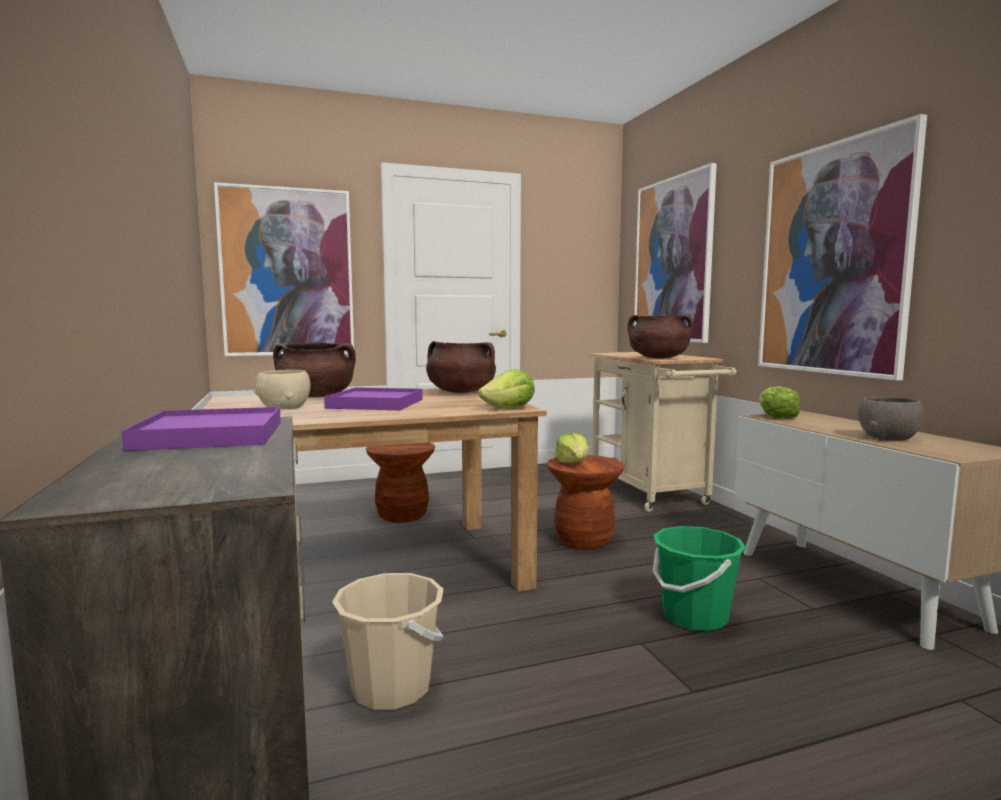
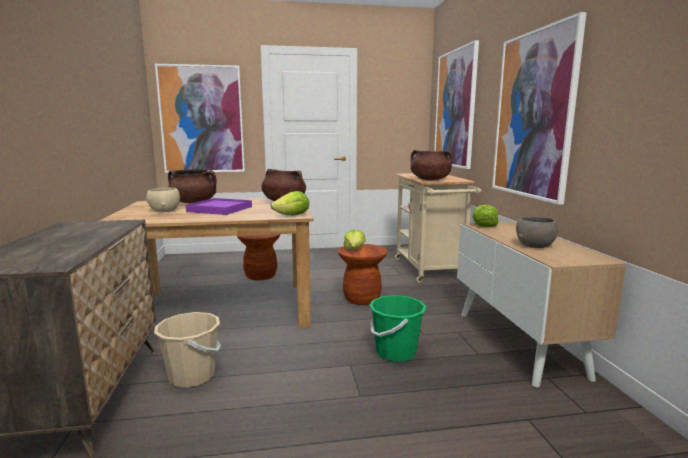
camera: 10 degrees right, 5 degrees up
(210, 435) = (83, 231): purple tray -> none

